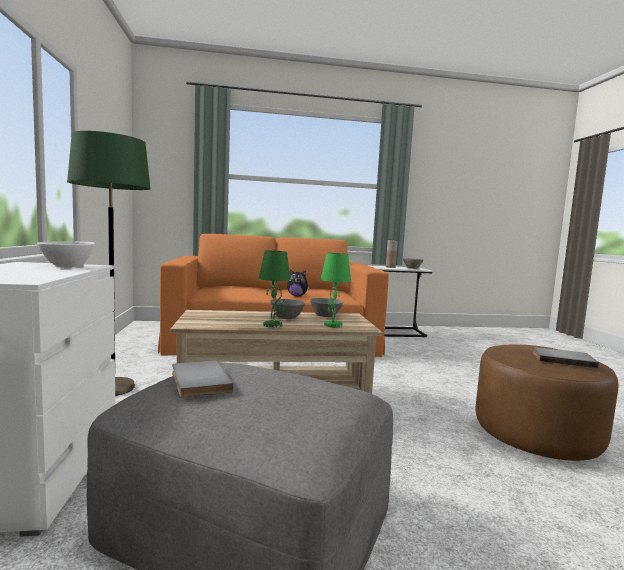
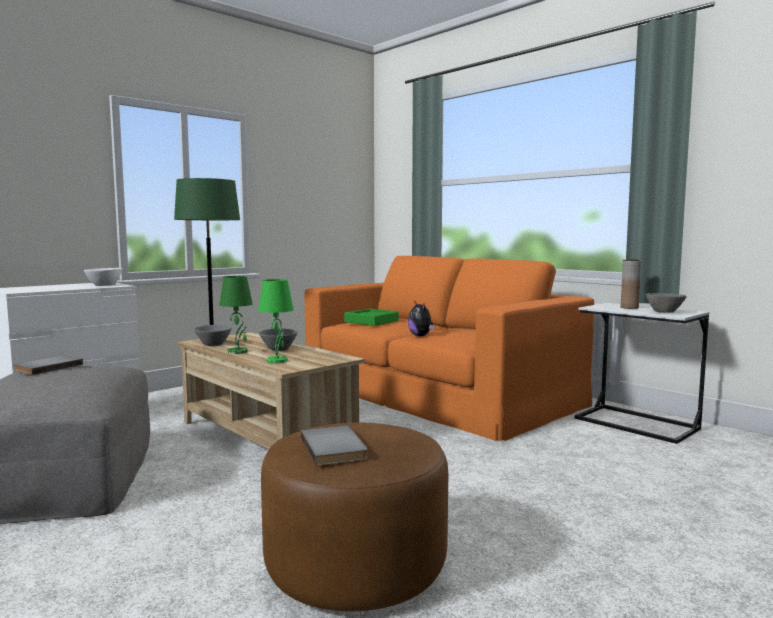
camera: 55 degrees right, 0 degrees up
(226, 290) = (371, 321): none -> green tray
(326, 316) = (317, 354): grey bowl -> grey bowl (212, 345)

